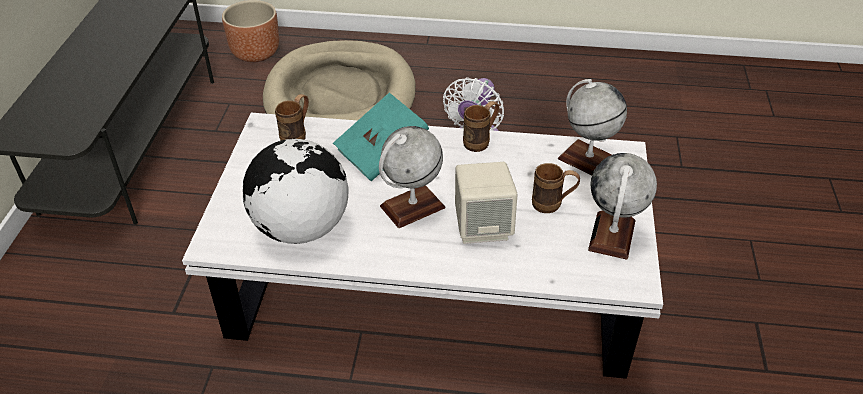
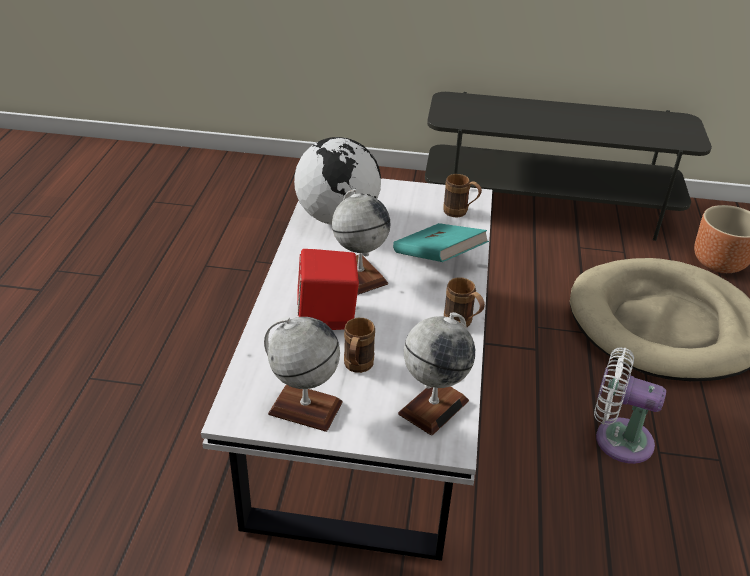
camera: 90 degrees right, 5 degrees down
(483, 227) = (328, 316): beige speaker -> red speaker

